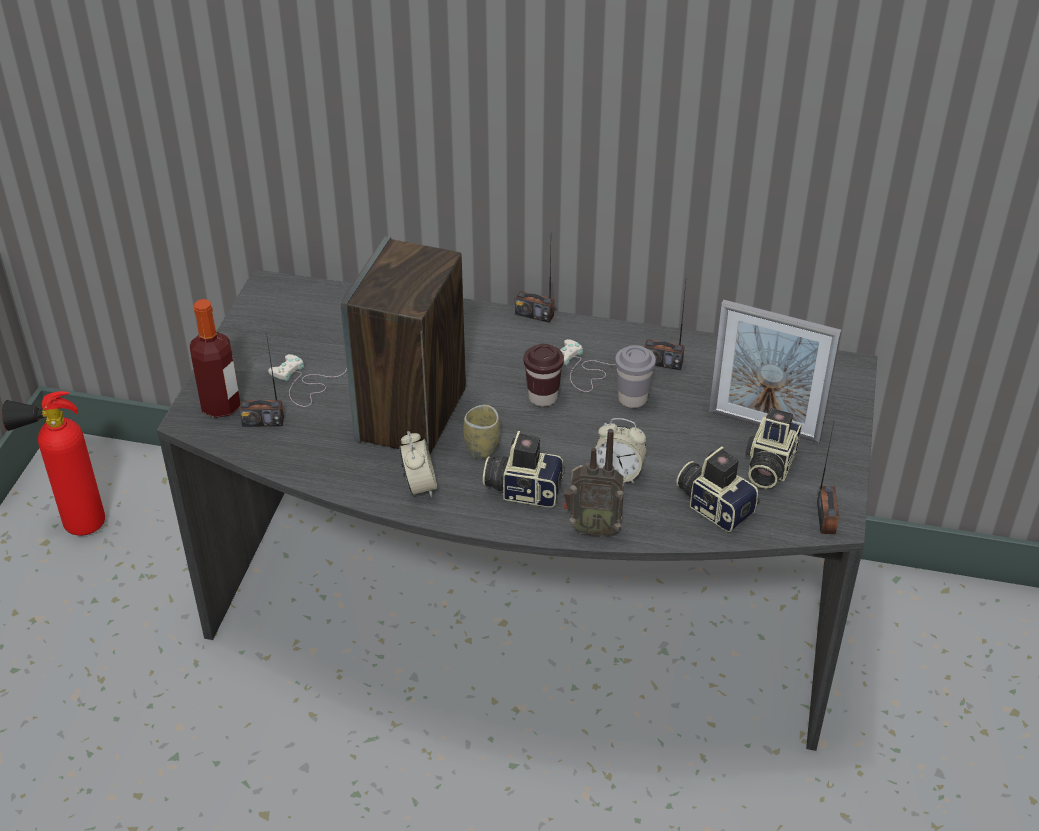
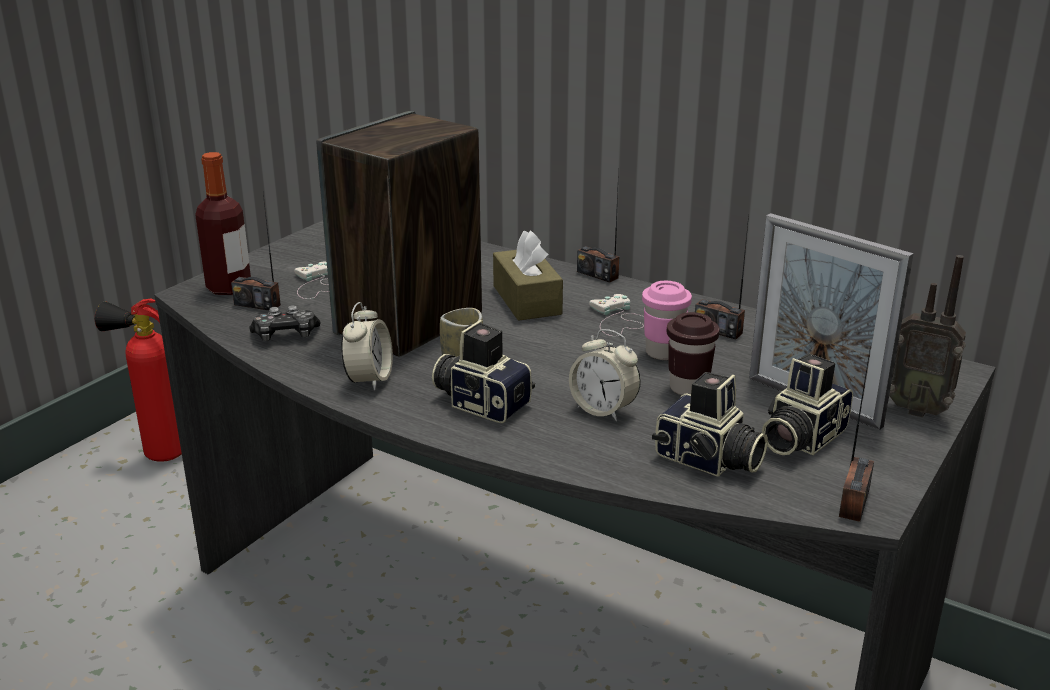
camera: 20 degrees right, 15 degrees down
(315, 453) = (285, 335): none -> game controller
(492, 361) = (527, 300): none -> brown tissue box
(543, 397) = (560, 335): brown cup -> brown cup (688, 388)
(592, 528) = (538, 451): radio -> radio (914, 408)
(632, 399) = (663, 353): grey cup -> pink cup
(715, 505) = (708, 461): camera -> camera turned 150 degrees clockwise

